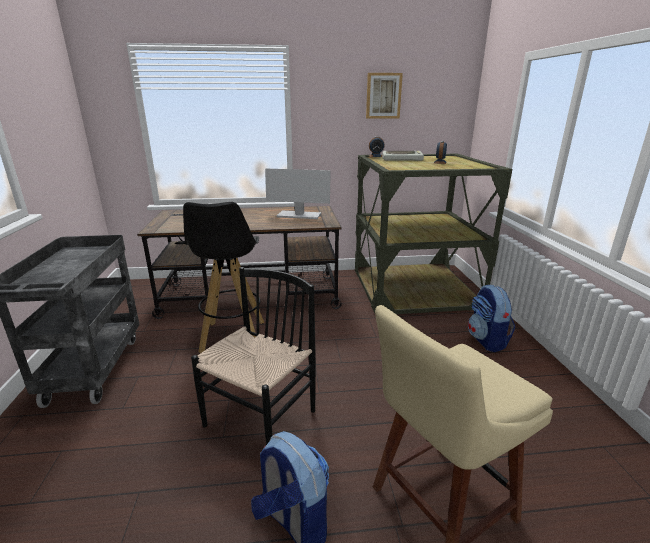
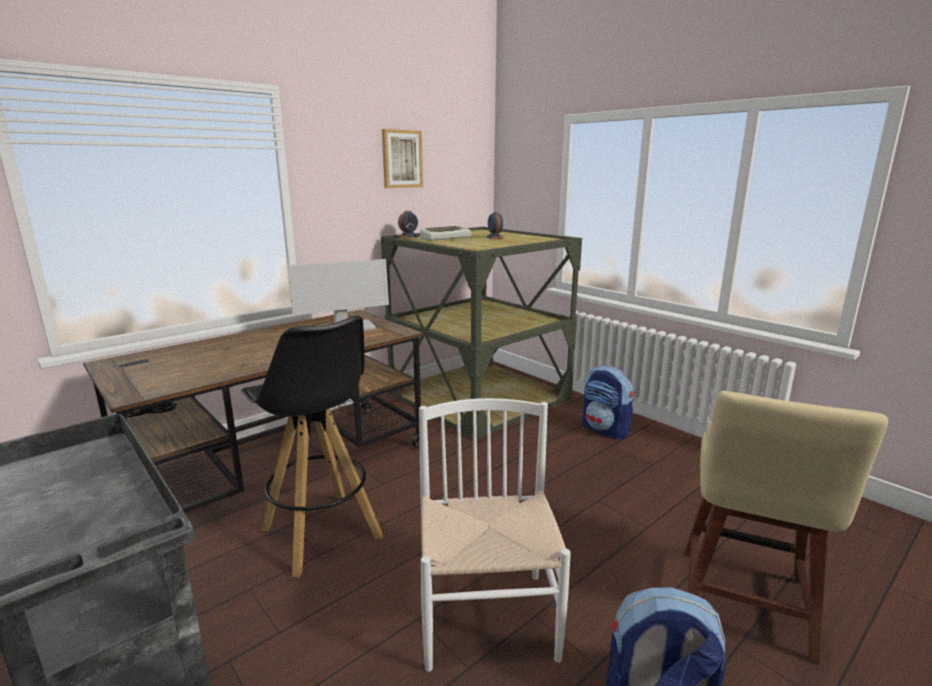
camera: 35 degrees left, 5 degrees down
(263, 416) = (487, 613): black chair -> white chair

